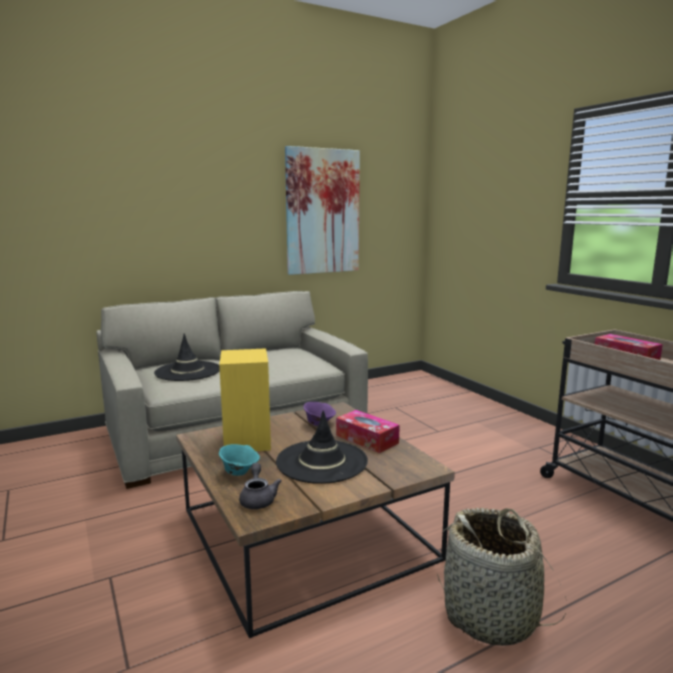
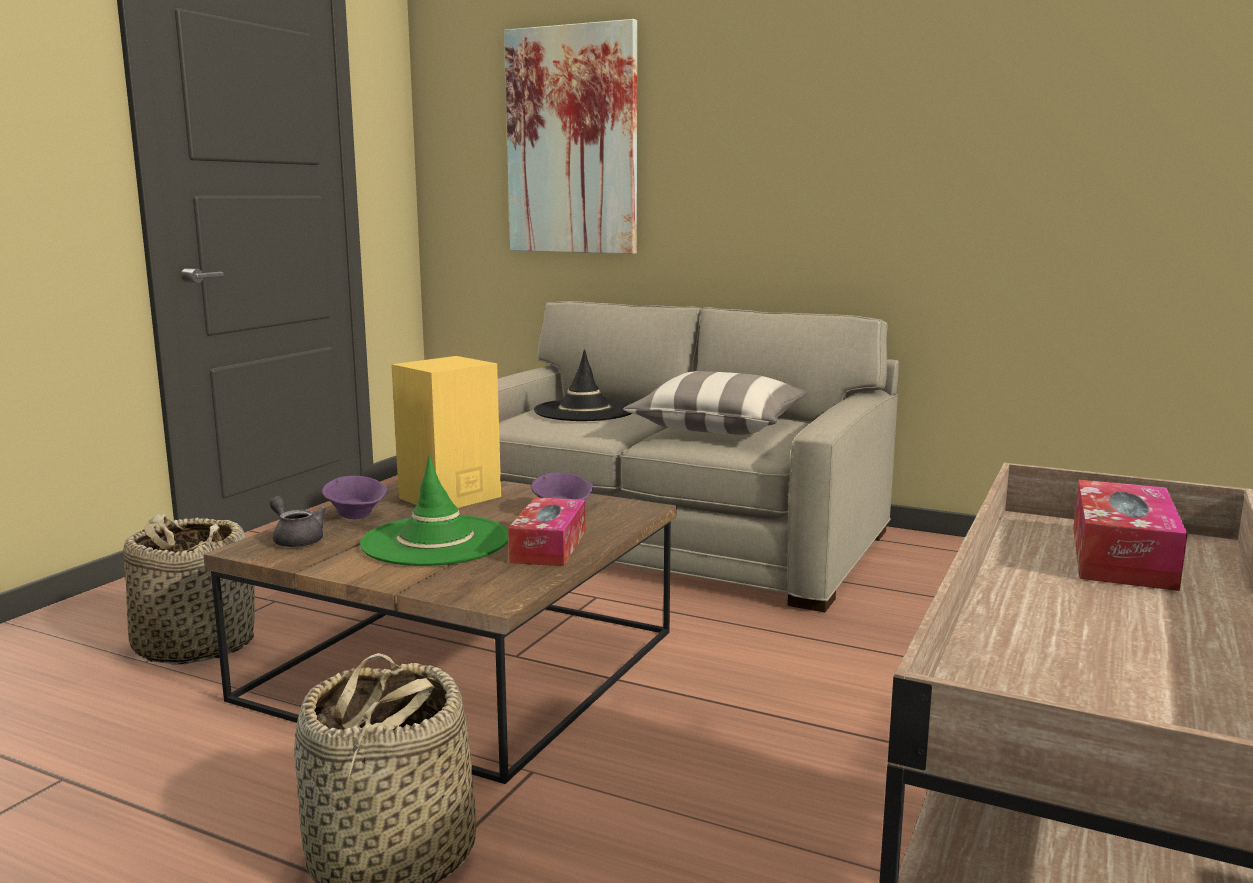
camera: 55 degrees right, 0 degrees up
(133, 634) = (195, 645): none -> basket
(239, 472) = (356, 516): turquoise bowl -> purple bowl
(258, 499) = (296, 539): grey teapot -> grey teapot turned 90 degrees counterclockwise
(276, 361) = (718, 428): none -> pillow
(322, 211) = (969, 157): picture -> picture (572, 141)
(322, 461) = (436, 541): black hat -> green hat

